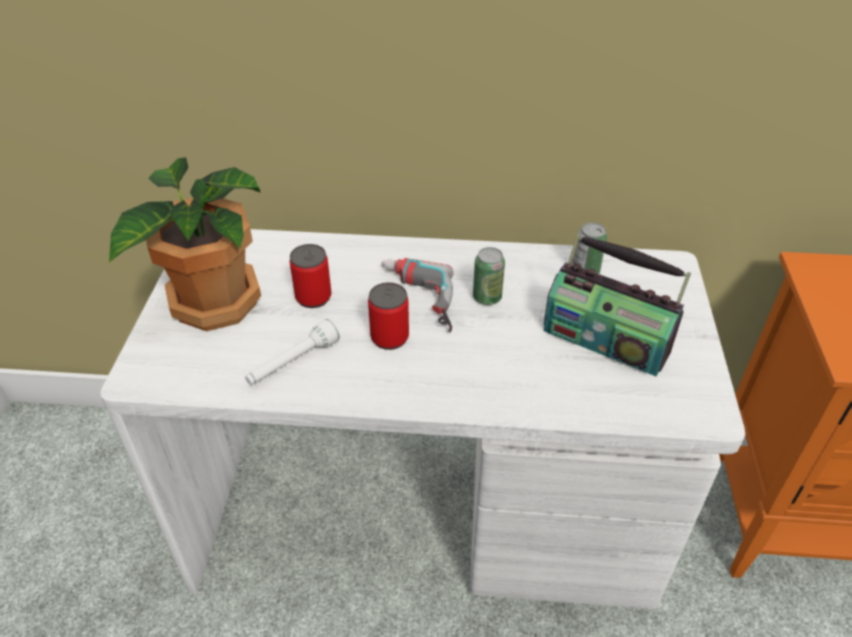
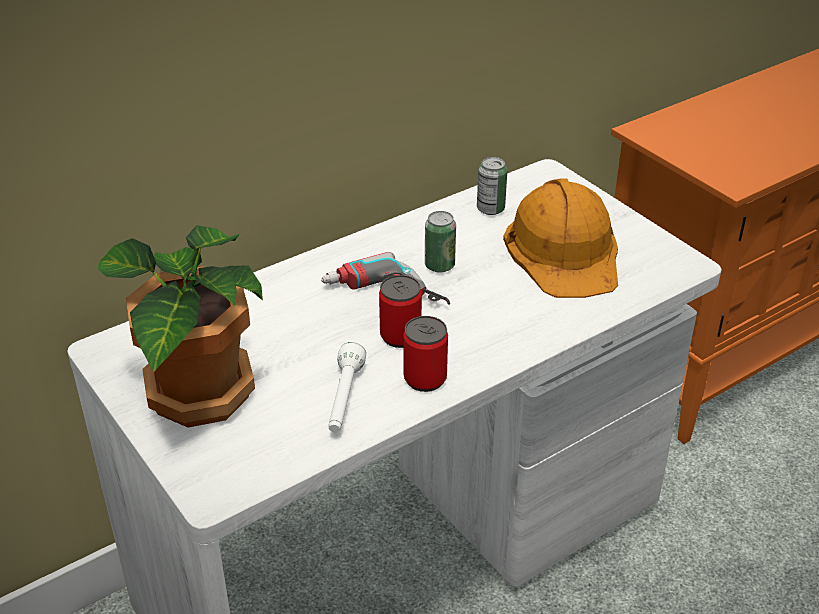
camera: 40 degrees left, 5 degrees down
(313, 297) = (290, 340): can -> can (425, 378)
(606, 340) = (564, 251): radio -> orange hard hat

